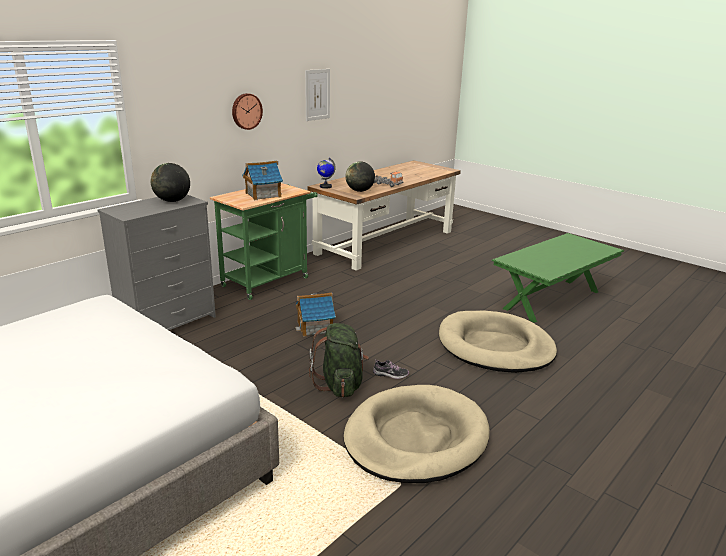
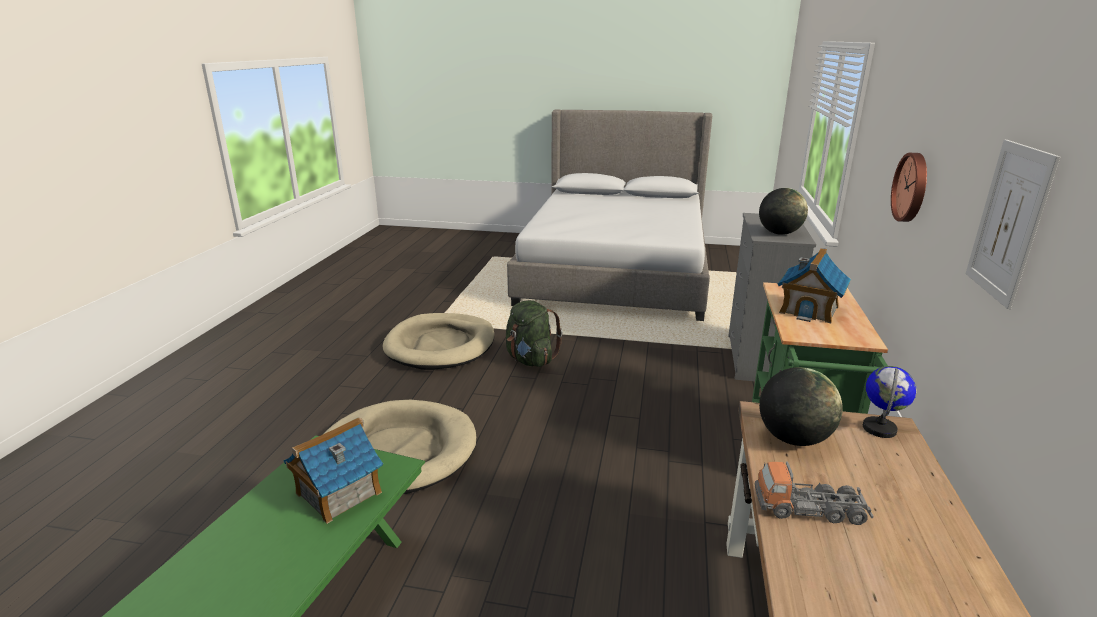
camera: 150 degrees right, 0 degrees up
(315, 327) = (624, 403): toy house -> toy house (338, 493)
(390, 374) = (495, 381): shoe -> none

